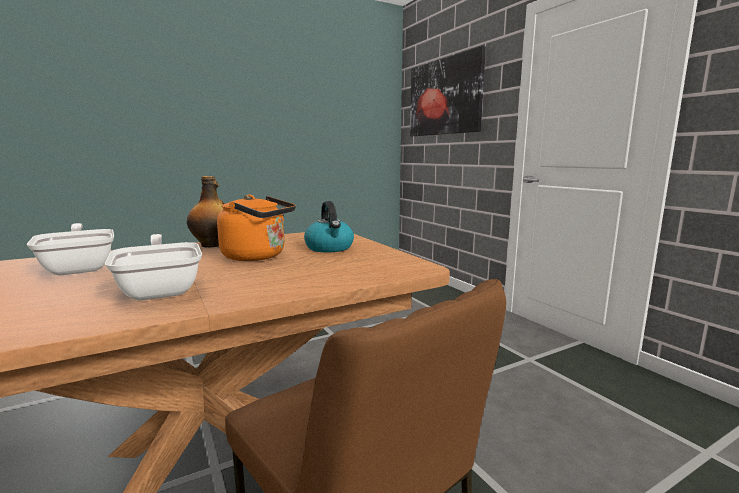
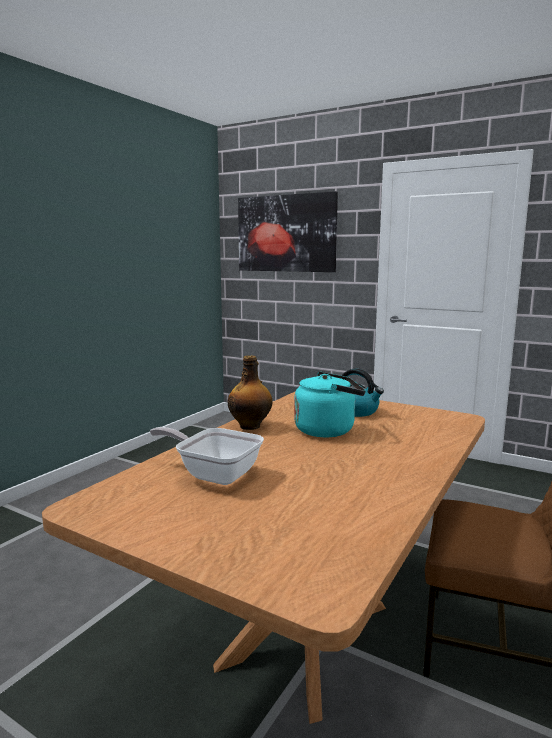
camera: 30 degrees left, 0 degrees up
(161, 289) = (354, 474): frying pan -> none
(258, 256) = (328, 430): orange kettle -> turquoise kettle

